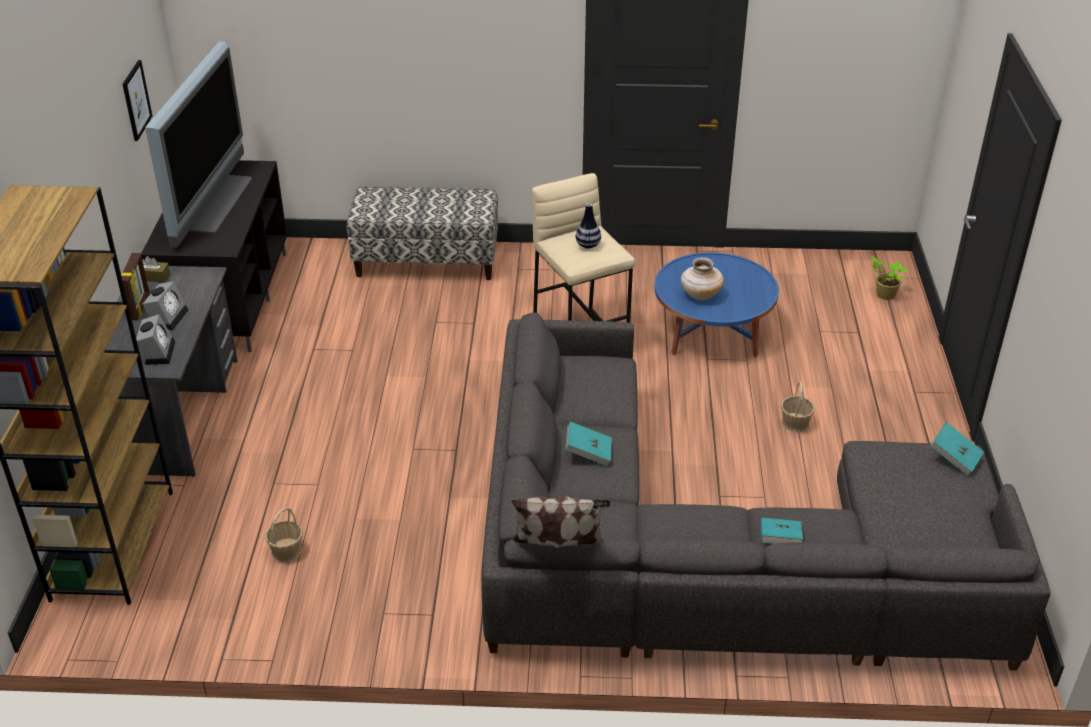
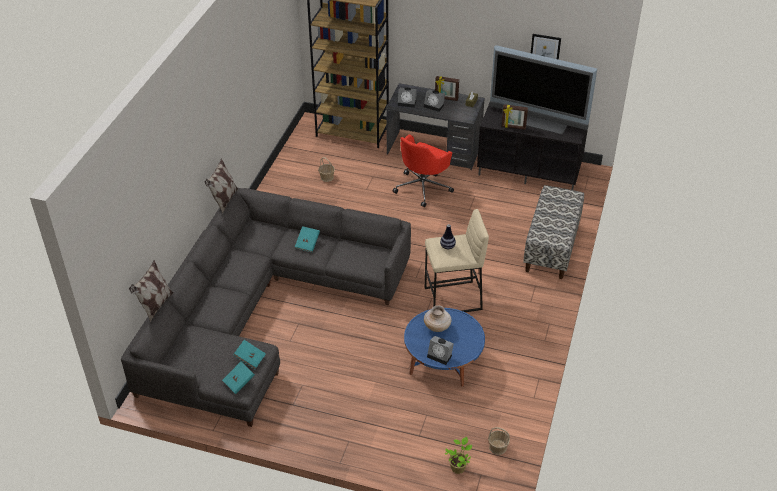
camera: 105 degrees right, 5 degrees up
(236, 223) = (513, 127): none -> picture frame
(298, 411) = (423, 187): none -> red office chair
(755, 284) = (440, 356): none -> alarm clock
(779, 541) = (217, 293): turquoise book -> turquoise book (250, 359)
(795, 423) = (342, 372): basket -> basket (497, 447)
(914, 563) = (155, 306): none -> pillow

